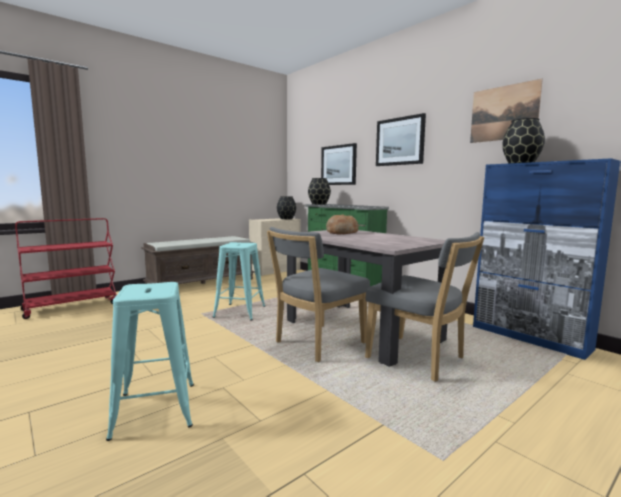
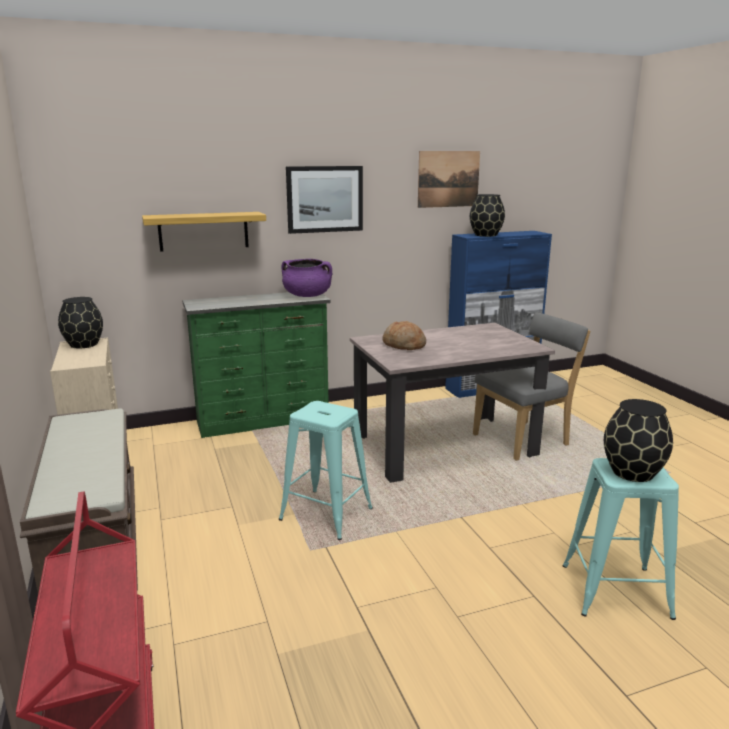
camera: 70 degrees left, 10 degrees up
(316, 344) = (472, 478): grey chair -> none
(319, 204) = (203, 305): black vase -> black vase (632, 472)
(338, 165) = (203, 231): picture -> shelf
(368, 206) = (307, 296): none -> purple cooking pot

